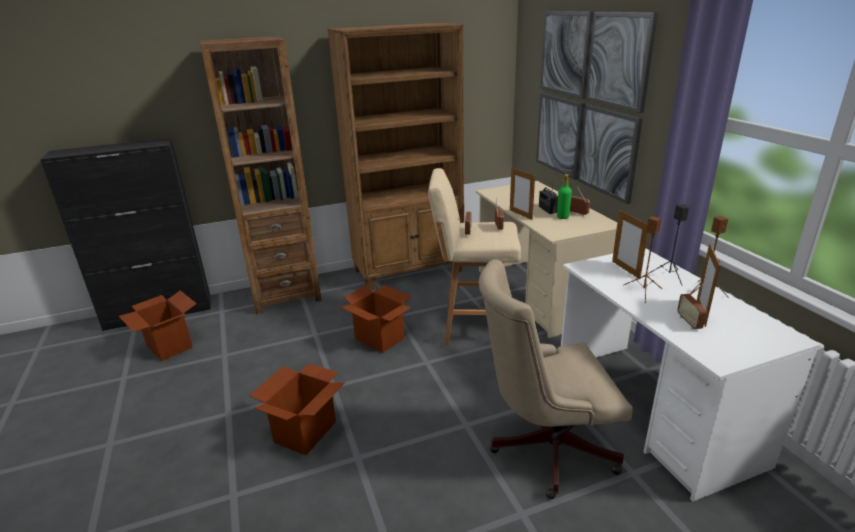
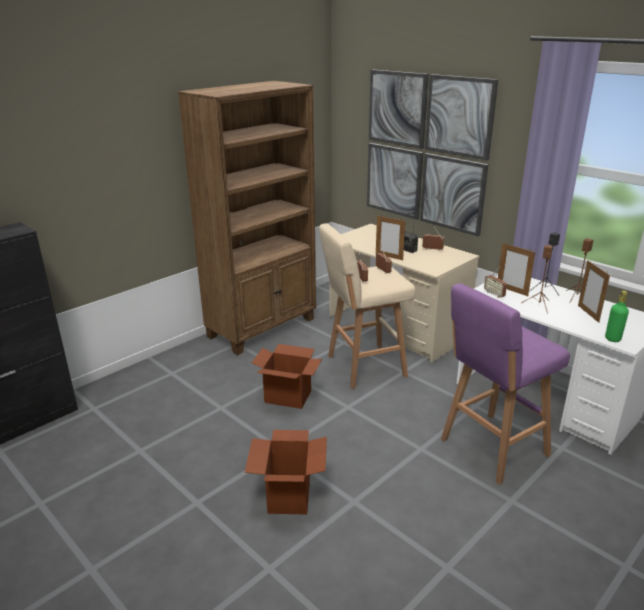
camera: 25 degrees left, 0 degrees up
(169, 346) = (64, 458): cardboard box -> none
(286, 294) = (153, 376): brown bookcase -> none
(544, 447) = (491, 448): beige office chair -> purple stool
(562, 217) = (424, 254): green bottle -> green bottle (612, 339)
(689, 322) = (587, 322): radio -> radio (494, 294)

